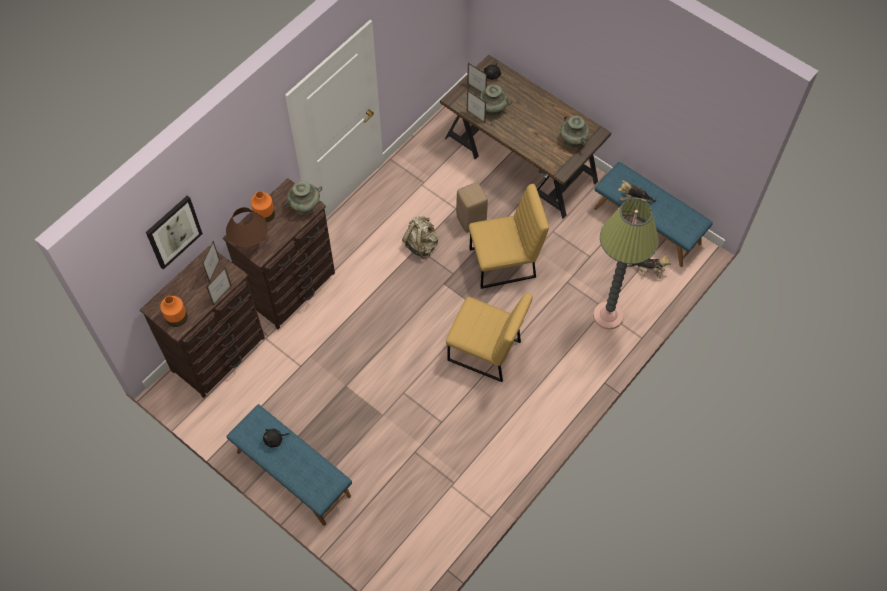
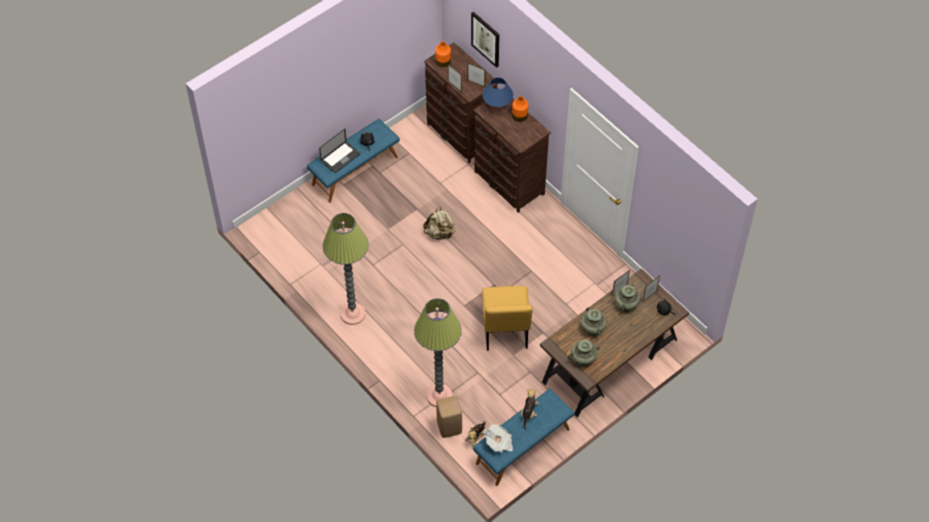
camera: 100 degrees right, 5 degrees down
(250, 241) = (497, 105): brown table lamp -> blue table lamp
(304, 469) = (340, 157): none -> laptop
(305, 206) = (522, 140): turquoise vase -> turquoise vase (592, 328)
(421, 245) = (533, 274): beige backpack -> beige backpack (440, 233)
(470, 221) = (551, 312): beige stool -> beige stool (449, 427)
(486, 352) = (425, 303): yellow chair -> none
(519, 431) = (352, 314): none -> floor lamp
(680, 222) = (499, 443): none -> newspaper

